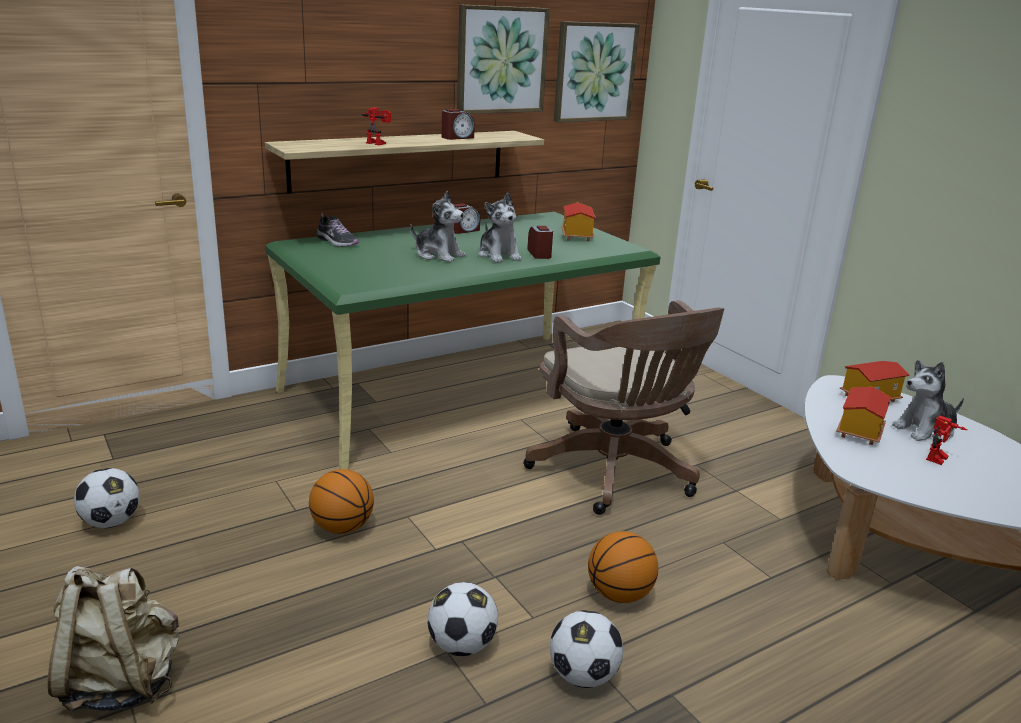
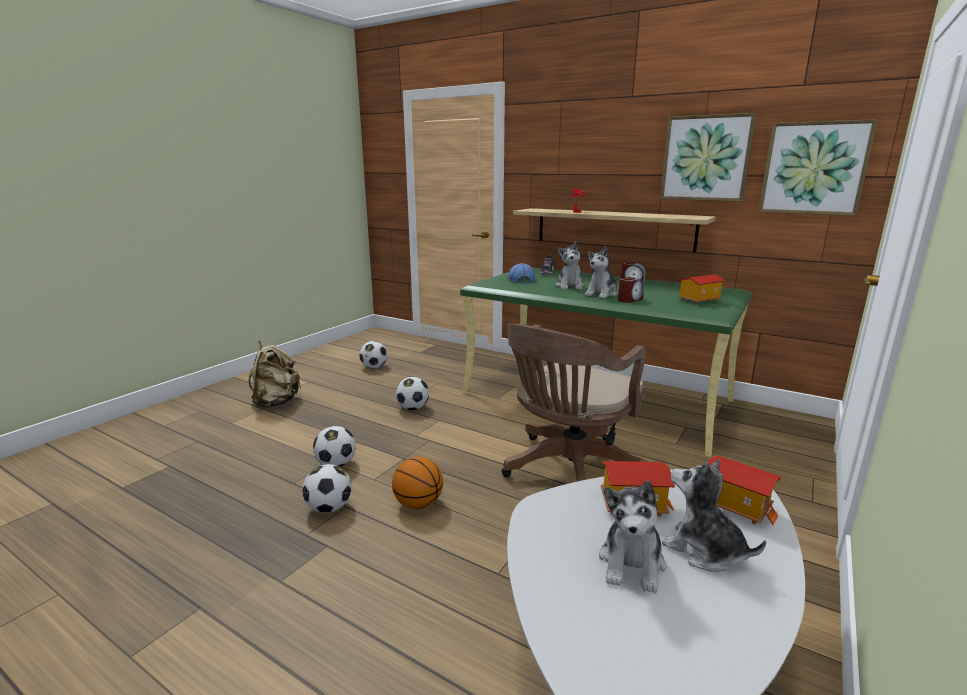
camera: 65 degrees right, 5 degrees down
(342, 527) = (413, 408): basketball -> football
(355, 263) = (520, 279): none -> cap
(457, 137) = (643, 214): alarm clock -> none
(939, 460) = (632, 563): toy robot -> plush toy

